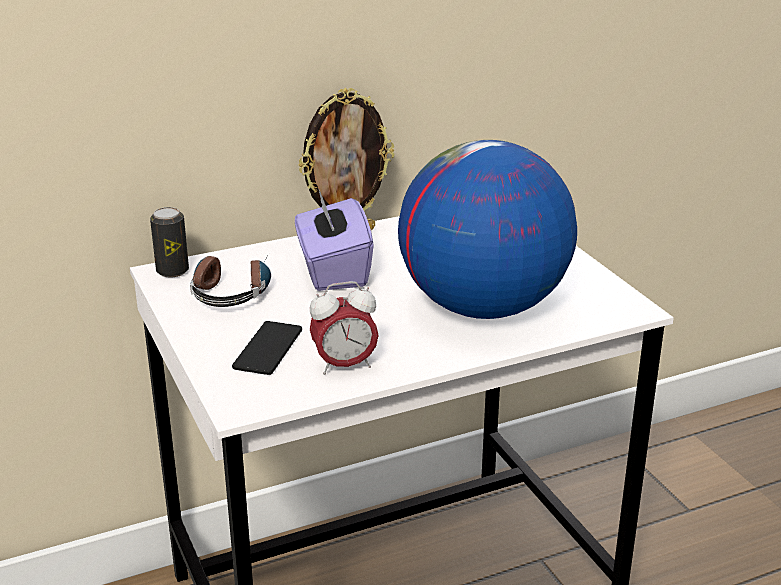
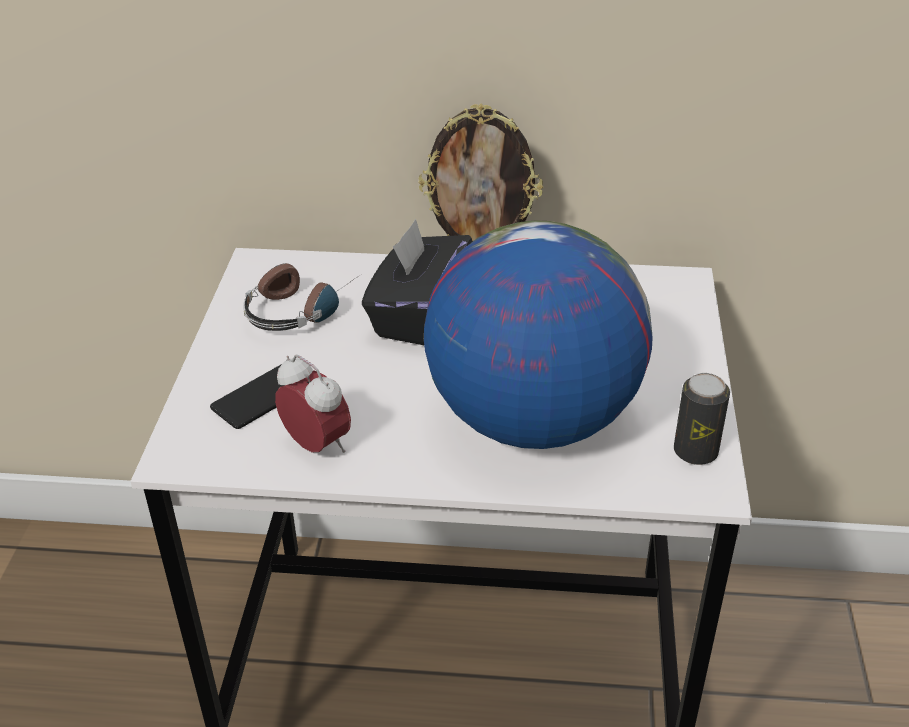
camera: 30 degrees right, 10 degrees up
(172, 271) = (268, 265): can -> can (695, 452)
(333, 271) = (419, 315): purple tissue box -> black tissue box
(344, 366) = (317, 445): alarm clock -> alarm clock turned 150 degrees counterclockwise

